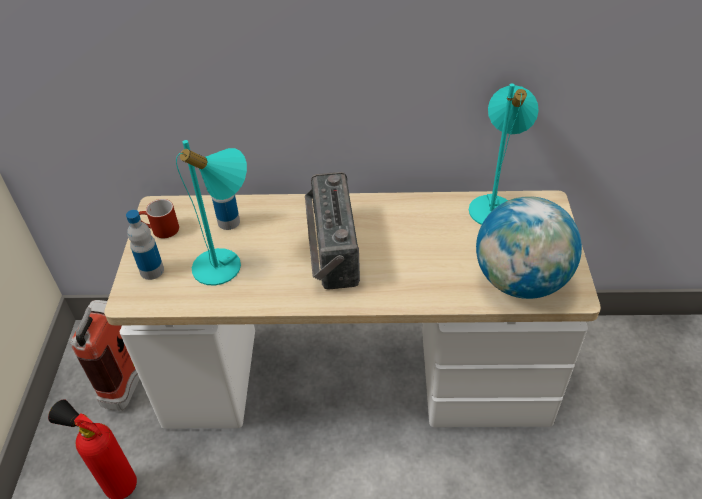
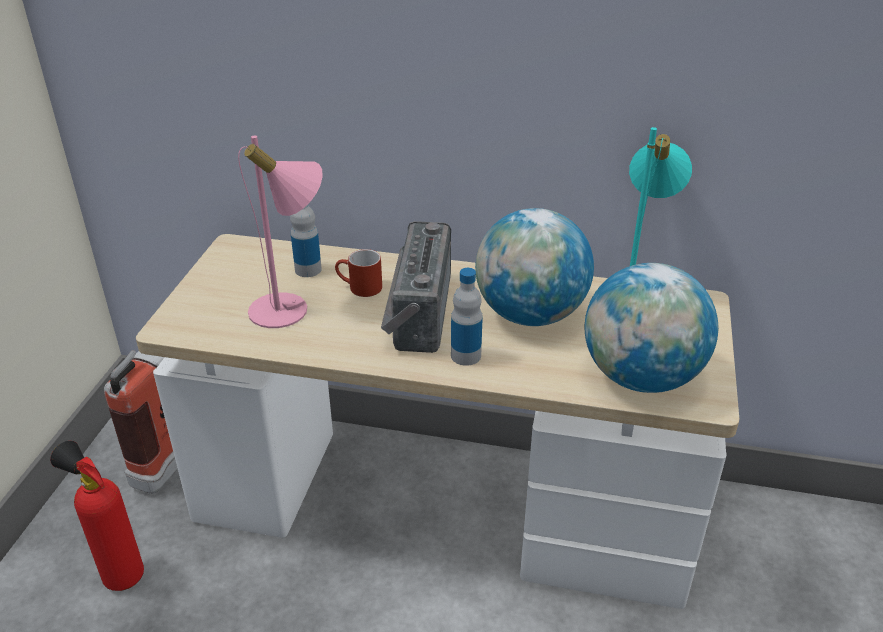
camera: 10 degrees right, 10 degrees down
(152, 270) = (204, 304): bottle -> bottle (466, 355)
(160, 230) = (228, 267): red mug -> red mug (359, 288)
(226, 264) = (290, 309): turquoise table lamp -> pink table lamp
(421, 237) = (530, 315): none -> globe

